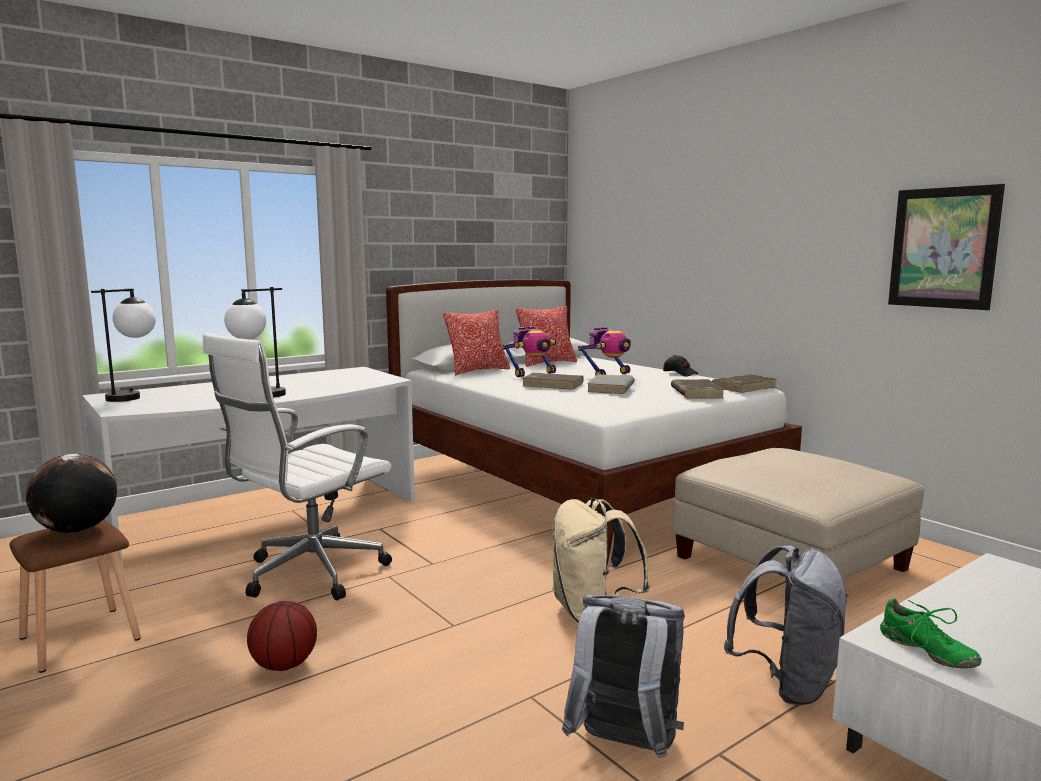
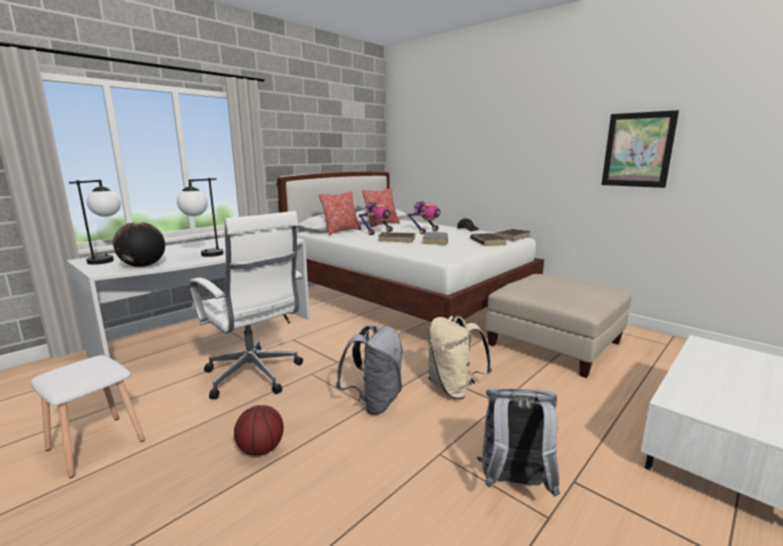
camera: 10 degrees left, 5 degrees up
(76, 530) = (86, 367): globe -> globe (143, 266)
(82, 637) = (97, 443): brown stool -> white stool
(308, 574) = (255, 377): white office chair -> white office chair turned 75 degrees counterclockwise
(787, 684) = (590, 425): grey backpack -> grey backpack (374, 402)
(926, 651) = (704, 407): green shoe -> none

